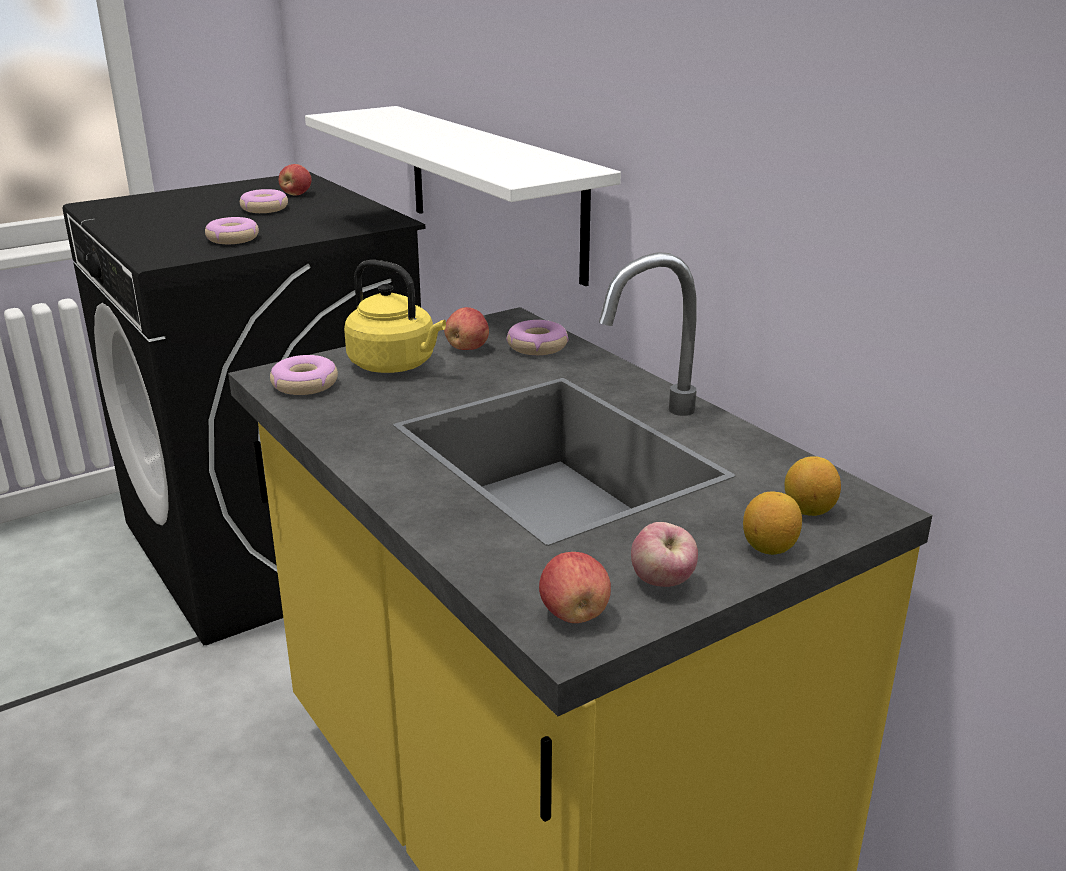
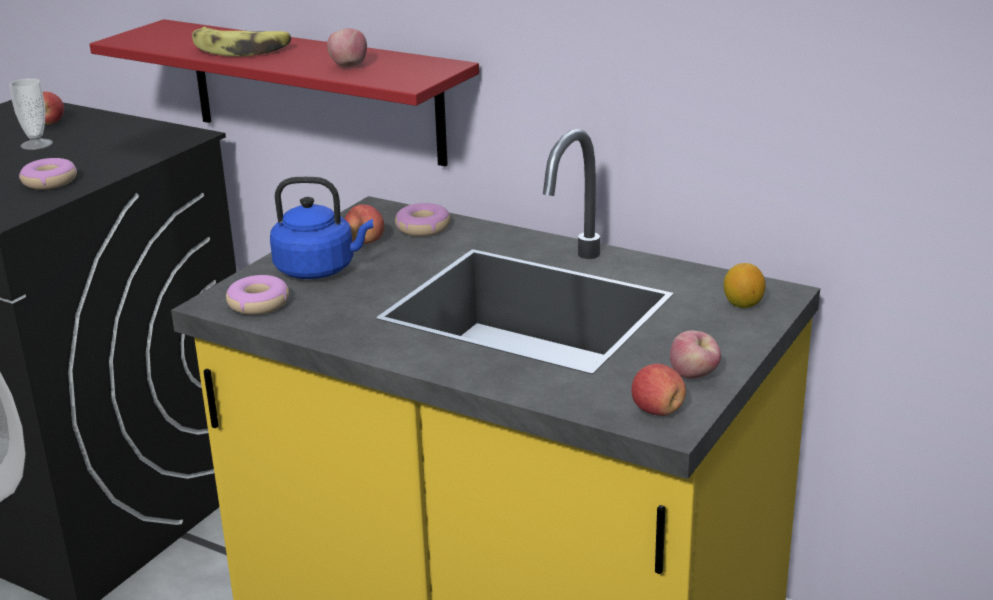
camera: 25 degrees left, 0 degrees up
(264, 209) = (36, 144): donut -> cup
(396, 365) = (319, 269): yellow kettle -> blue kettle
(416, 133) = (242, 49): none -> banana
(487, 157) = (348, 66): none -> apple
(493, 190) = (315, 91): white shelf -> red shelf
(769, 548) = (740, 335): lemon -> none

